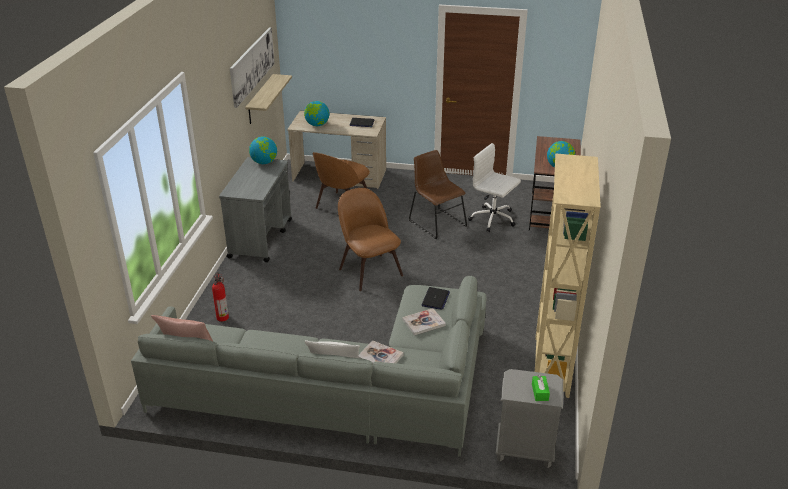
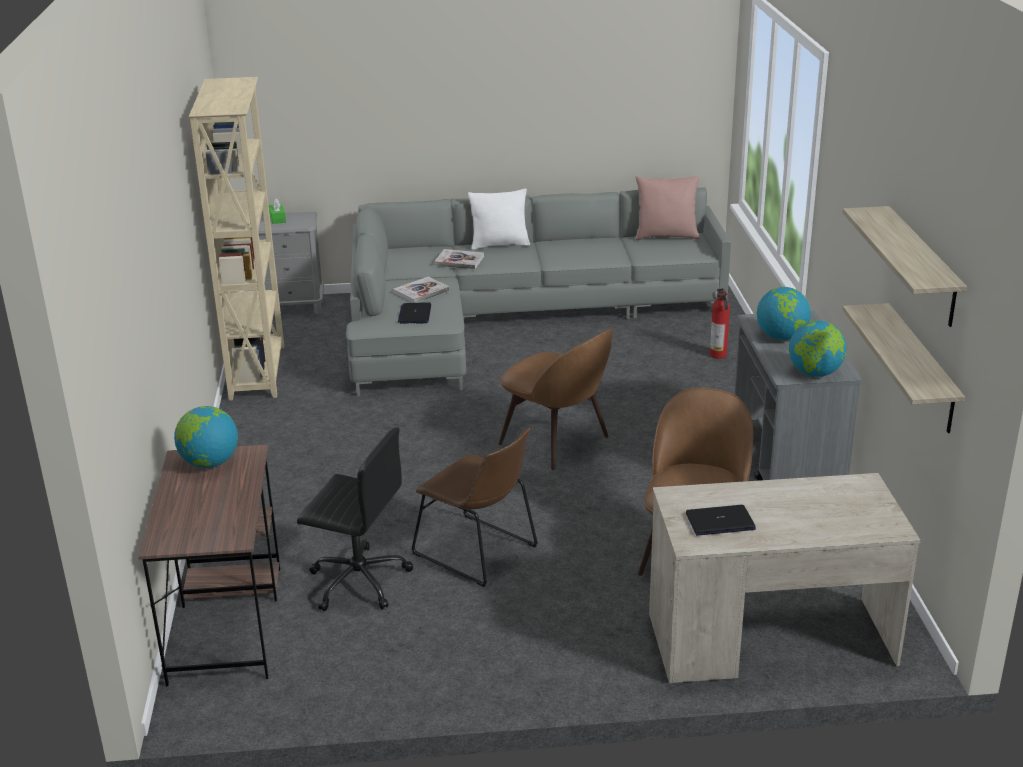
camera: 165 degrees right, 5 degrees down
(252, 65) = (922, 266): picture -> shelf
(317, 125) = (822, 496): globe -> globe (781, 337)
(493, 219) = (357, 580): white office chair -> black office chair

